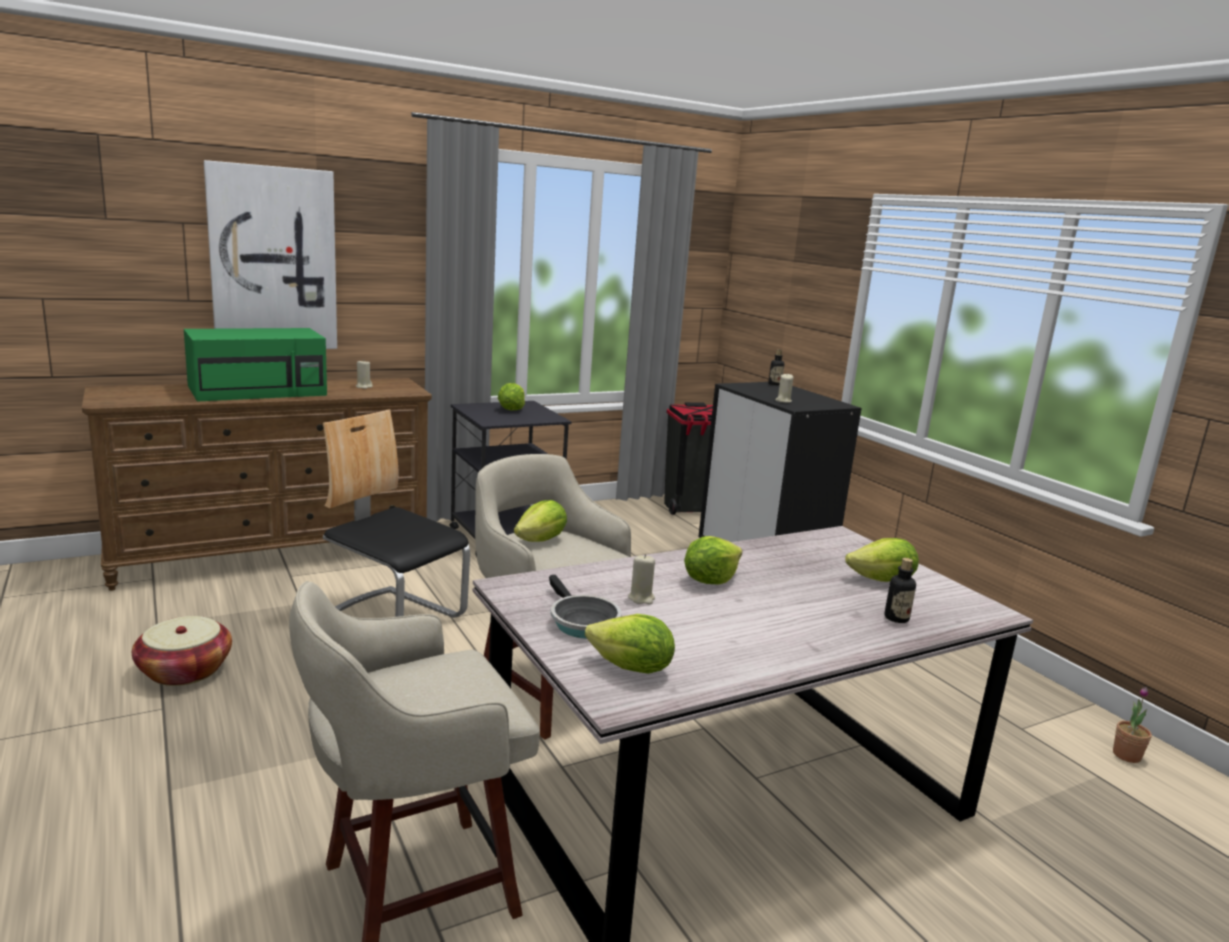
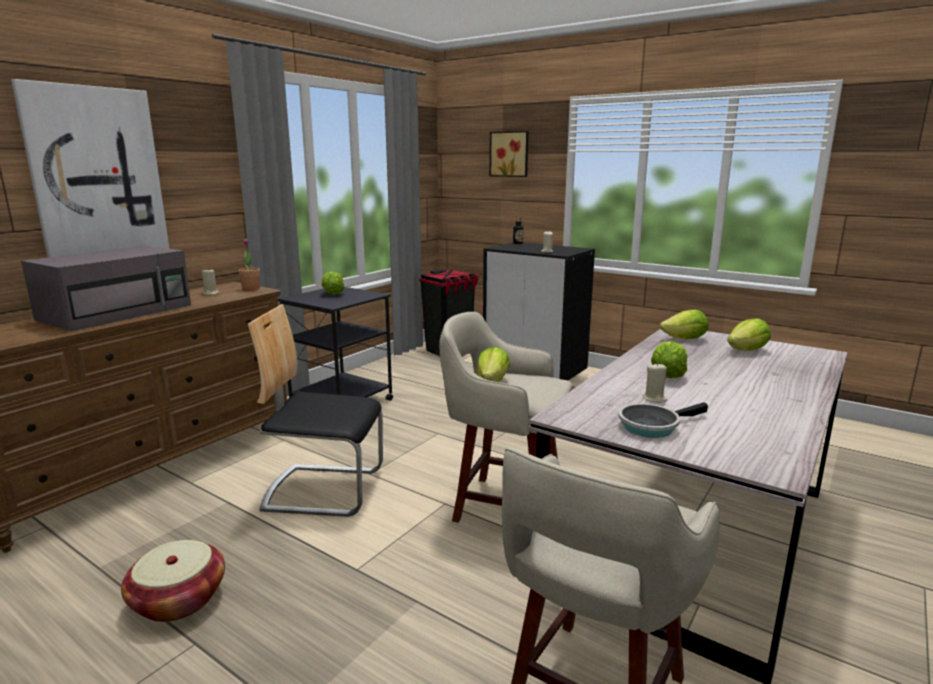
camera: 25 degrees left, 0 degrees up
(259, 390) = (118, 312): green microwave -> grey microwave
(581, 621) = (652, 426): frying pan -> frying pan turned 120 degrees clockwise
(631, 669) = (740, 447): lettuce -> lettuce (685, 339)
(800, 263) = (510, 154): none -> picture
(896, 618) = (795, 369): bottle -> none
(1126, 755) = (836, 431): potted plant -> potted plant (251, 289)

